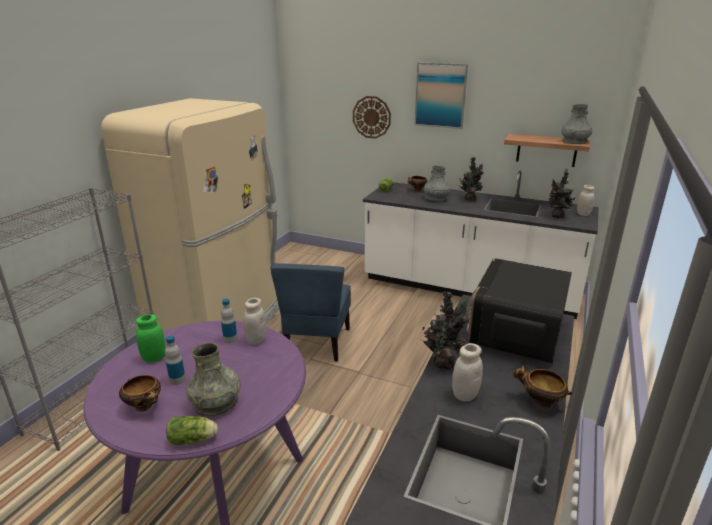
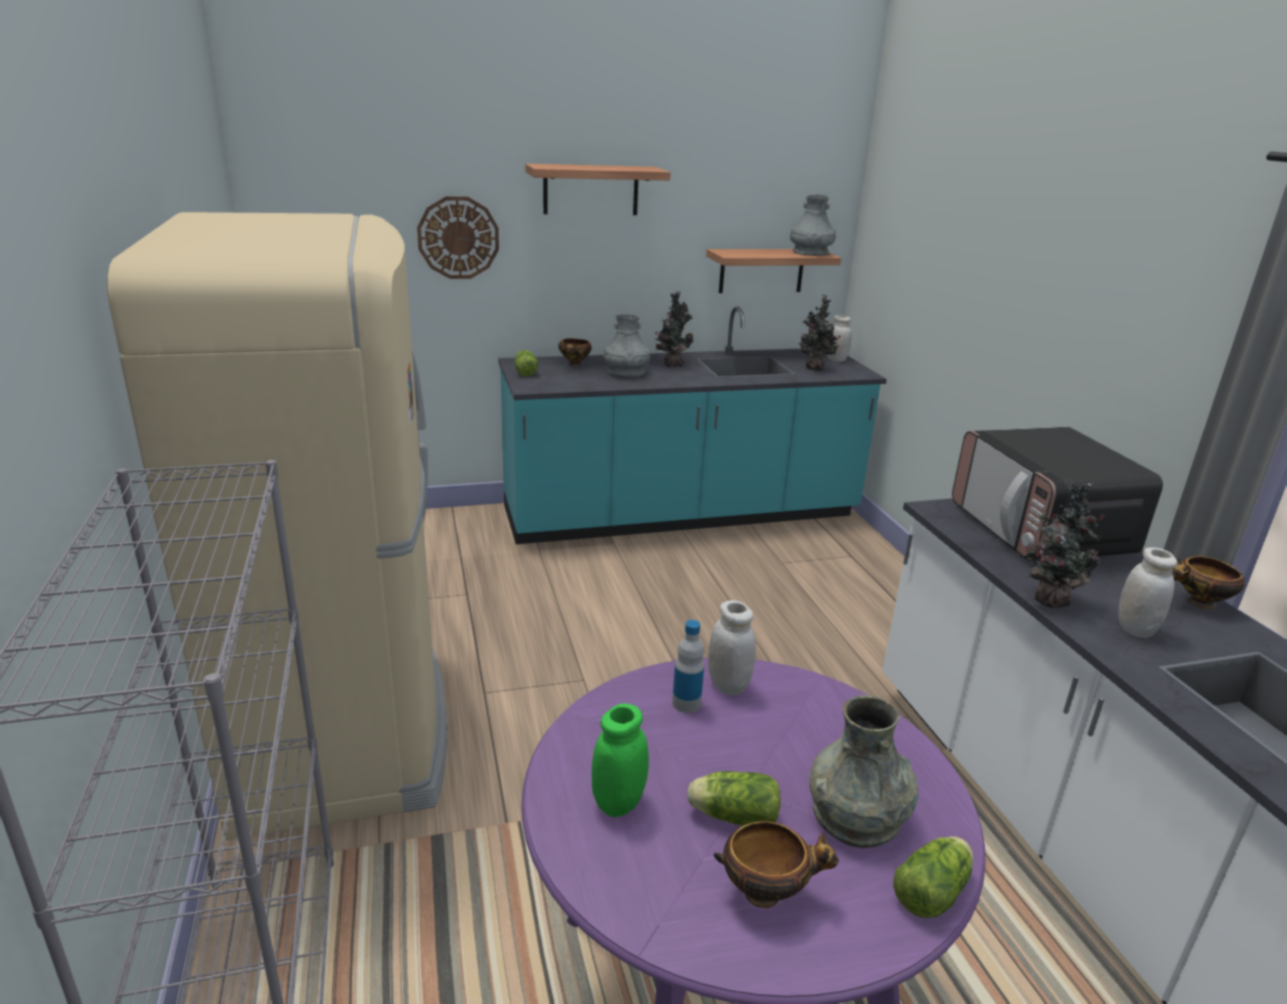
camera: 40 degrees left, 0 degrees up
(177, 380) = (731, 816): bottle -> lettuce
(316, 343) = (570, 682): blue chair -> none
(440, 95) = (591, 190): picture -> shelf
(468, 288) = (681, 515): white counter -> turquoise counter

